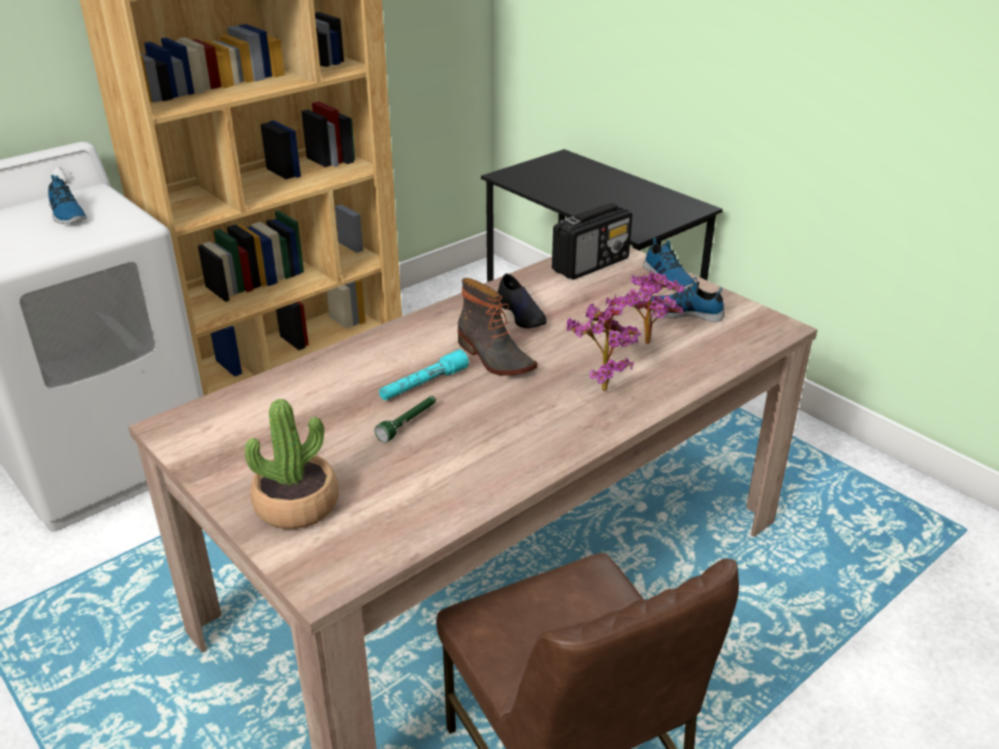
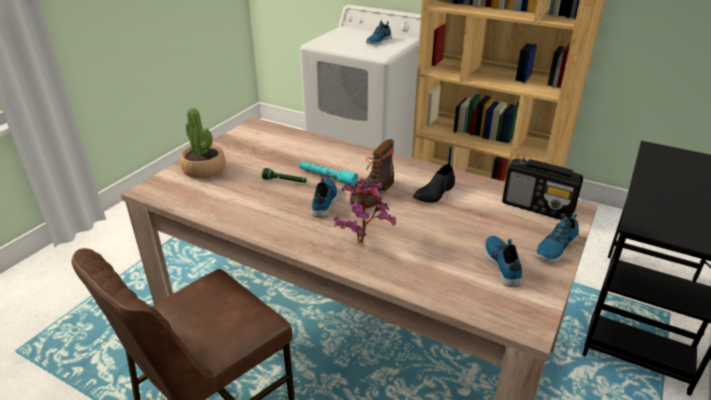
camera: 70 degrees right, 0 degrees up
(490, 398) = (325, 201): none -> shoe
(646, 346) = (434, 252): potted plant -> none

